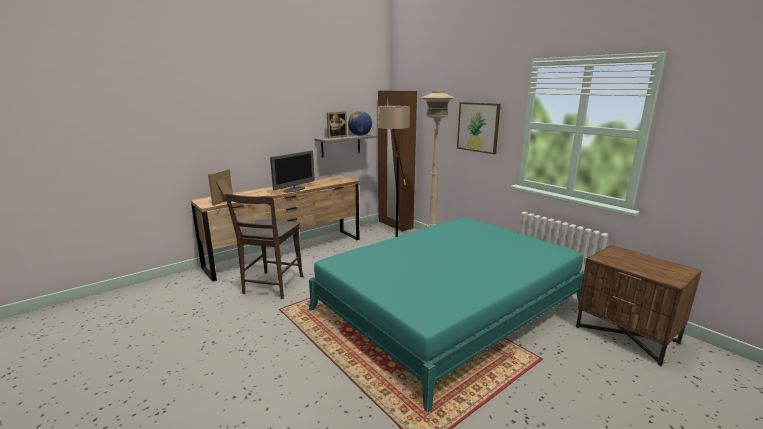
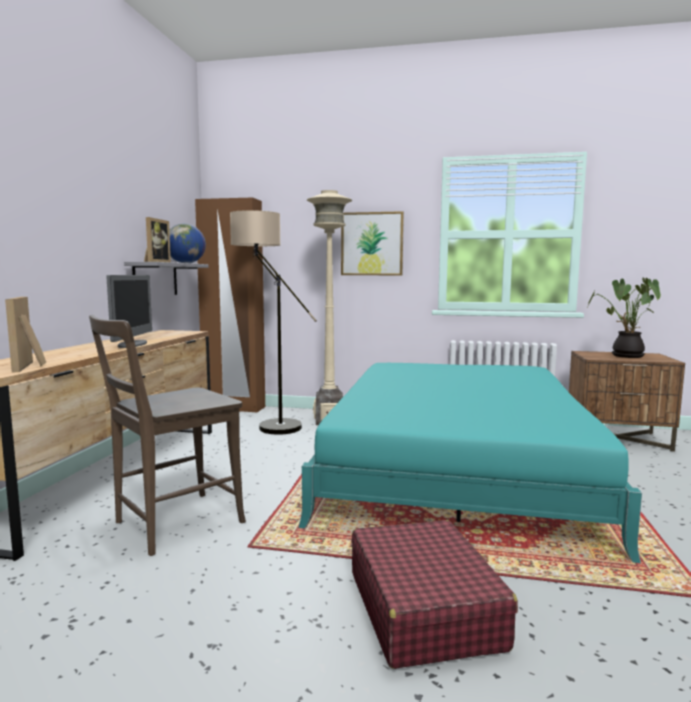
camera: 40 degrees left, 10 degrees down
(271, 286) = (172, 524): brown chair -> brown chair turned 75 degrees clockwise
(291, 369) = (424, 608): none -> red suitcase
(643, 264) = (624, 356): none -> potted plant

